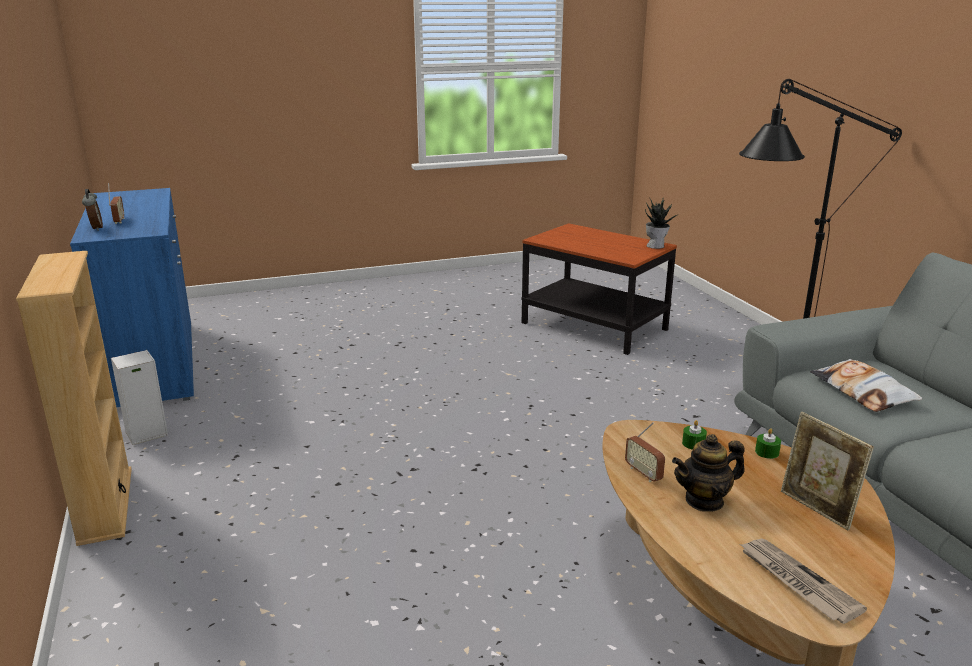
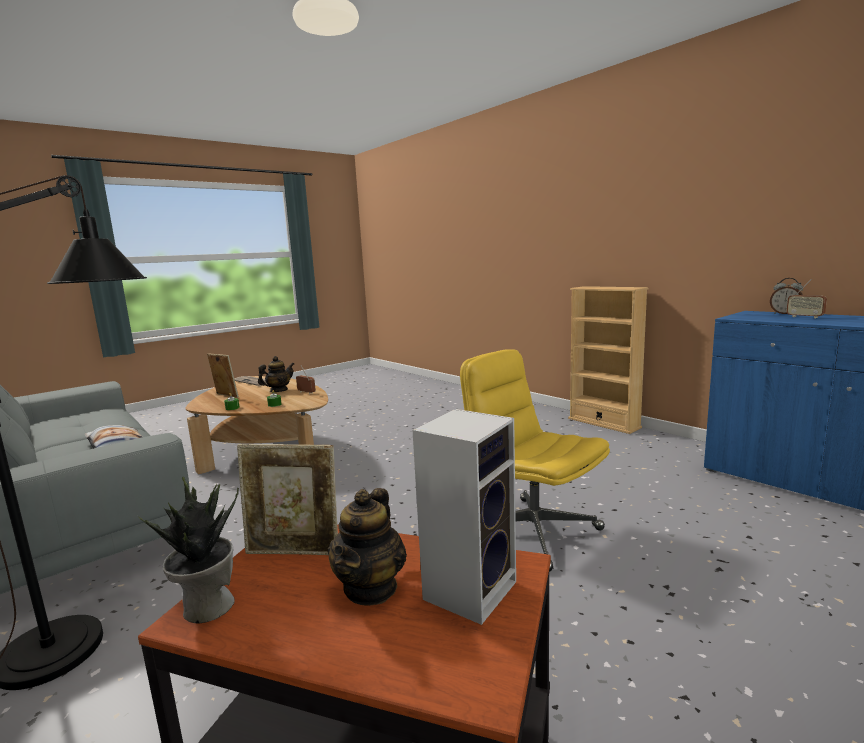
camera: 160 degrees right, 10 degrees down
(145, 434) = (670, 447): speaker -> speaker (470, 588)
(432, 387) = (532, 531): none -> yellow office chair
(595, 242) = (371, 588): none -> teapot
(625, 253) = (294, 551): none -> picture frame

